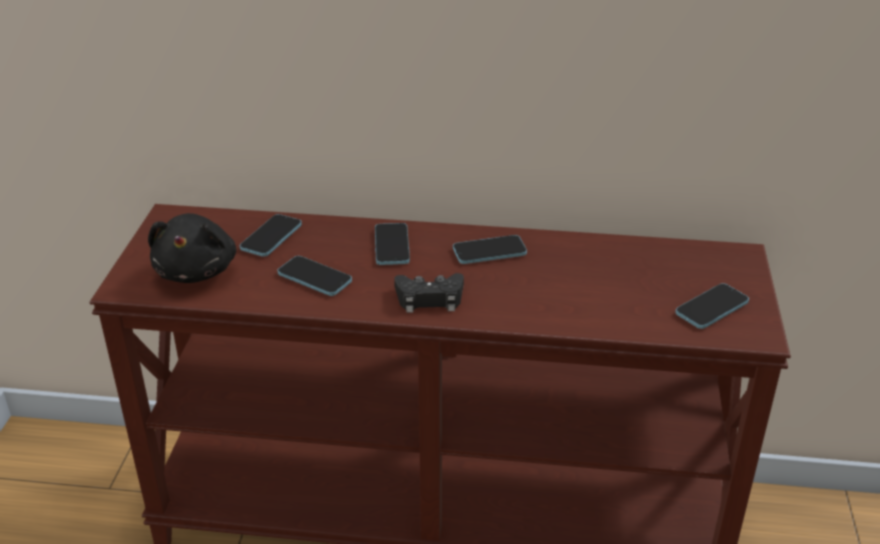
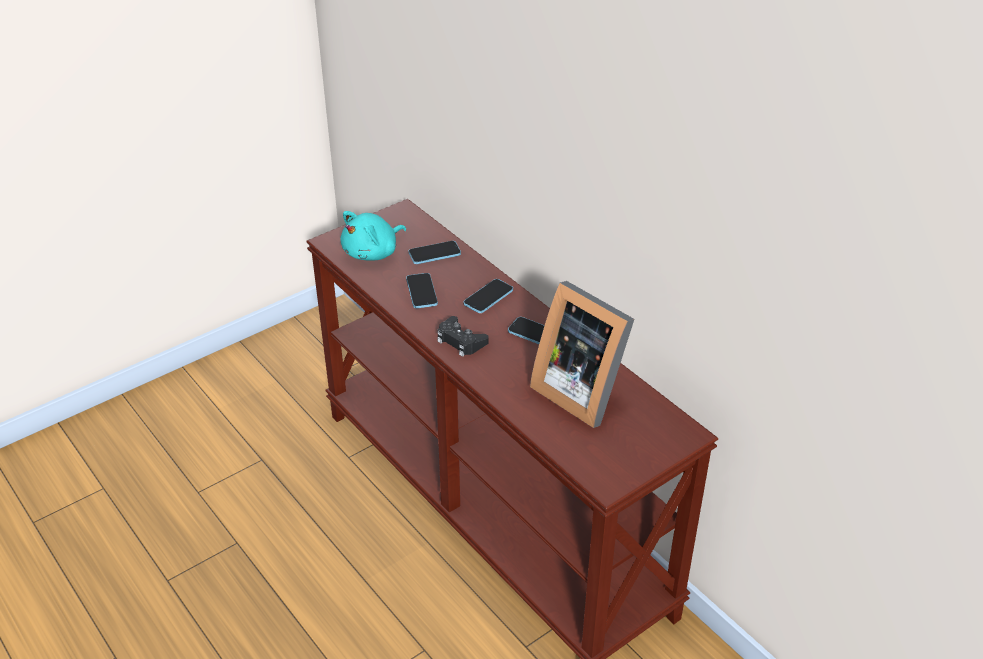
camera: 45 degrees right, 5 degrees up
(197, 270) = (373, 252): black plush toy -> turquoise plush toy
(606, 273) = (581, 390): none -> picture frame
(711, 308) = (607, 451): phone -> none

